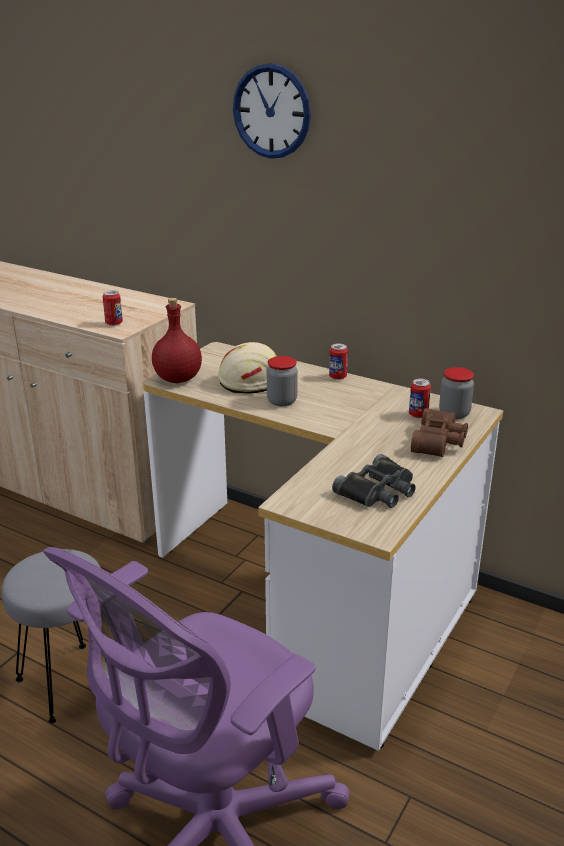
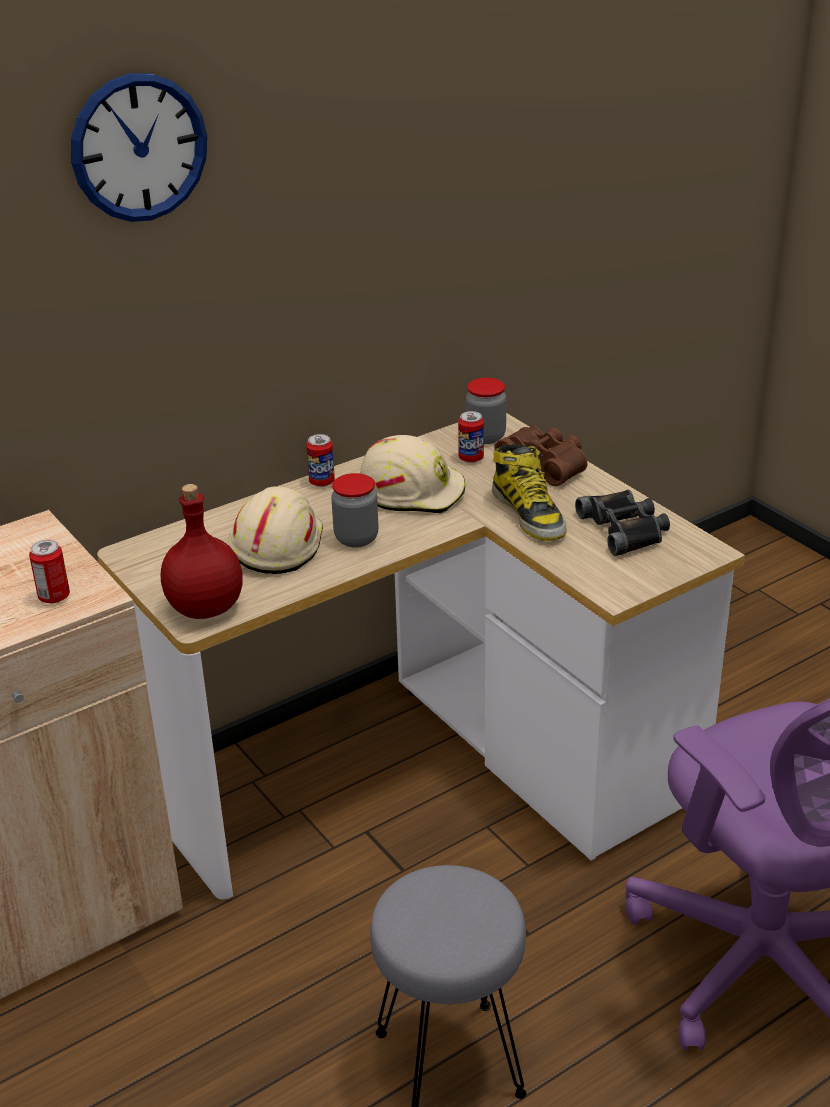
camera: 65 degrees left, 5 degrees up
(353, 405) = (412, 492): none -> beige hard hat
(364, 450) = (529, 514): none -> boot

